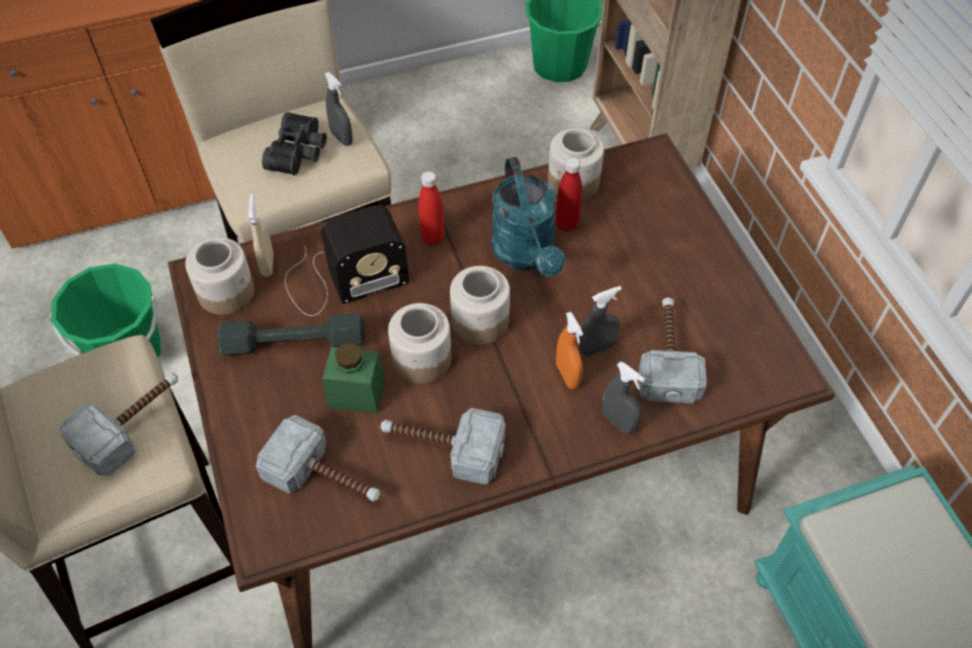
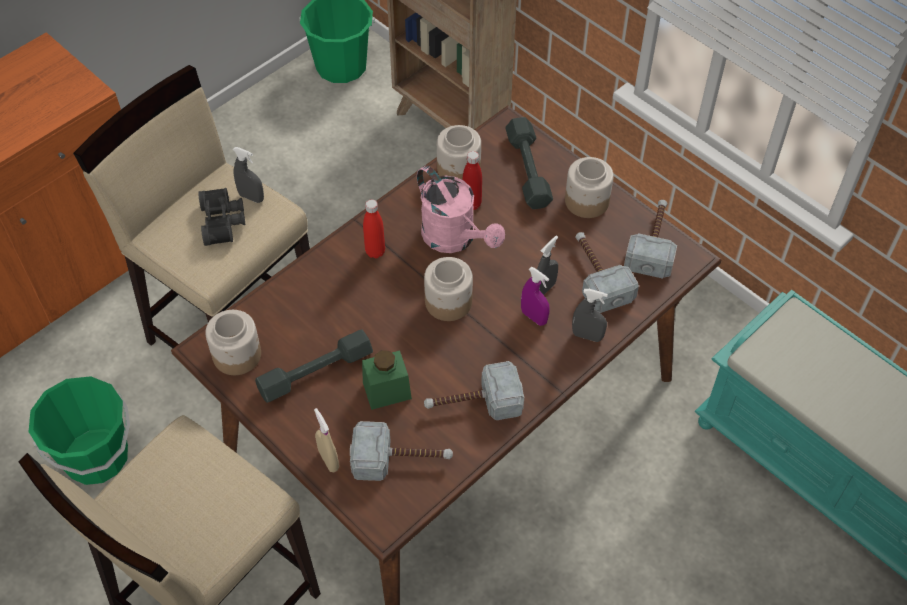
camera: 25 degrees left, 0 degrees up
(133, 424) = (225, 482): hammer -> hammer (653, 243)
(267, 264) = (256, 321): beige spray bottle -> beige spray bottle (328, 460)
(341, 279) = (323, 310): radio -> none
(421, 359) = (420, 346): jar -> jar (586, 201)
(527, 255) = (455, 239): turquoise watering can -> pink watering can
(567, 375) = (534, 317): orange spray bottle -> purple spray bottle
(651, 209) = (528, 170): none -> grey dumbbell

